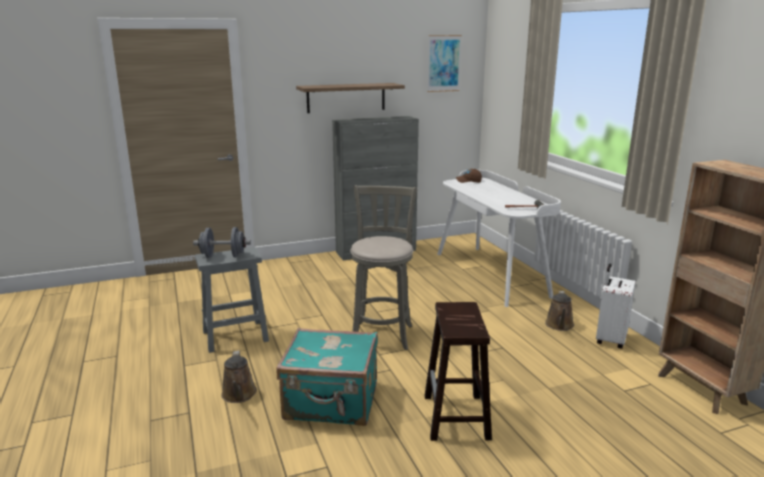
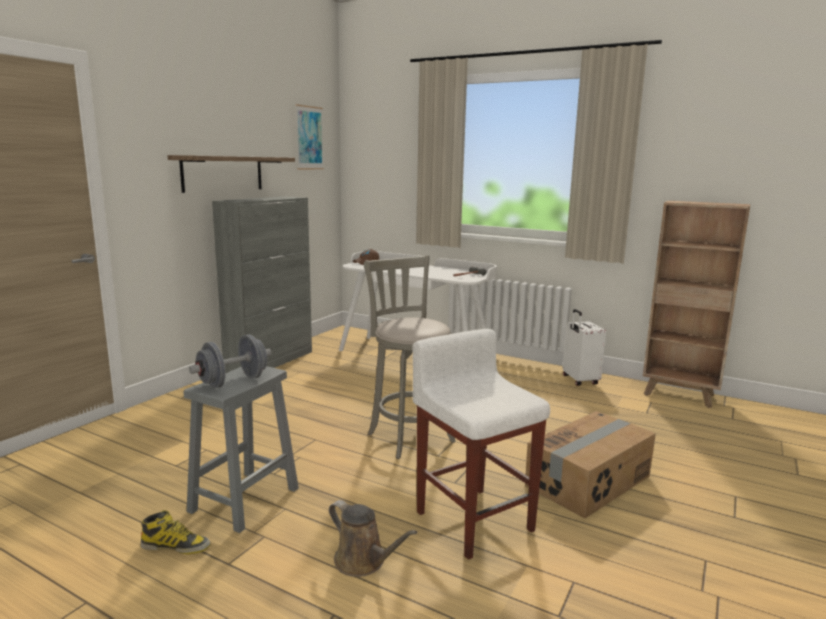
camera: 40 degrees left, 5 degrees down
(176, 347) = (176, 546): none -> boot
(332, 403) = (473, 520): turquoise suitcase -> white stool
(456, 417) = (589, 481): brown stool -> cardboard box
(559, 325) = (532, 381): brown watering can -> none

